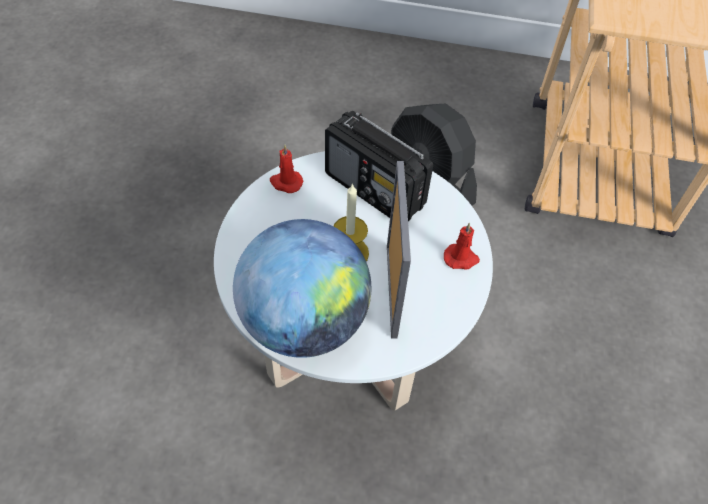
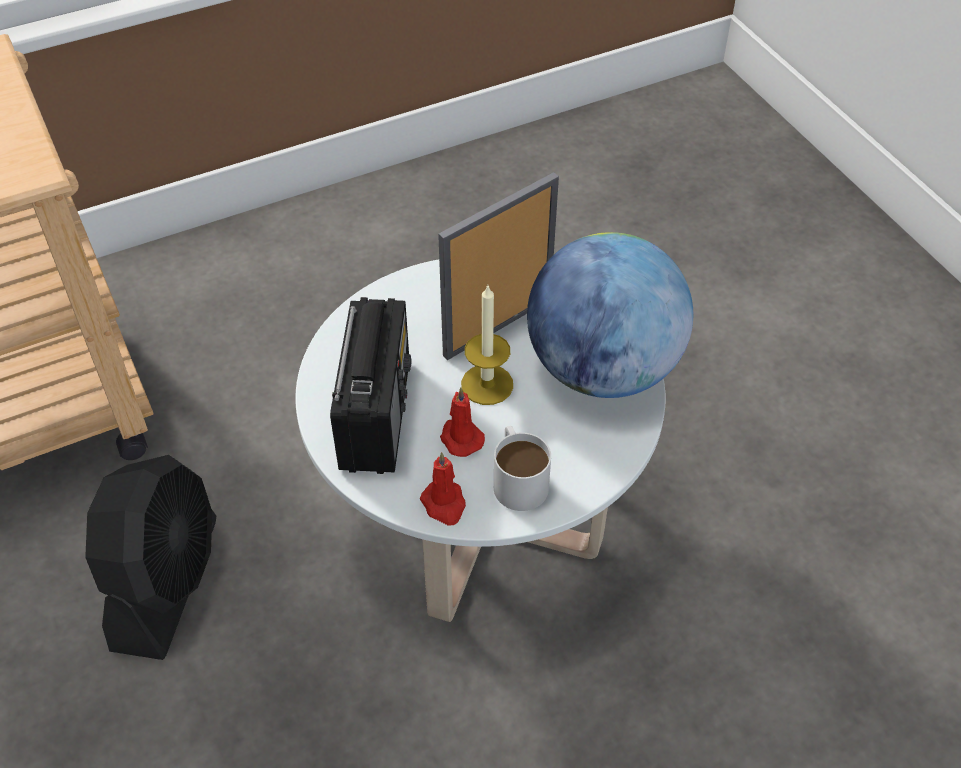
camera: 125 degrees left, 5 degrees down
(269, 223) = (517, 478): none -> white mug
(461, 258) = (405, 297): red candle -> red candle (460, 438)

